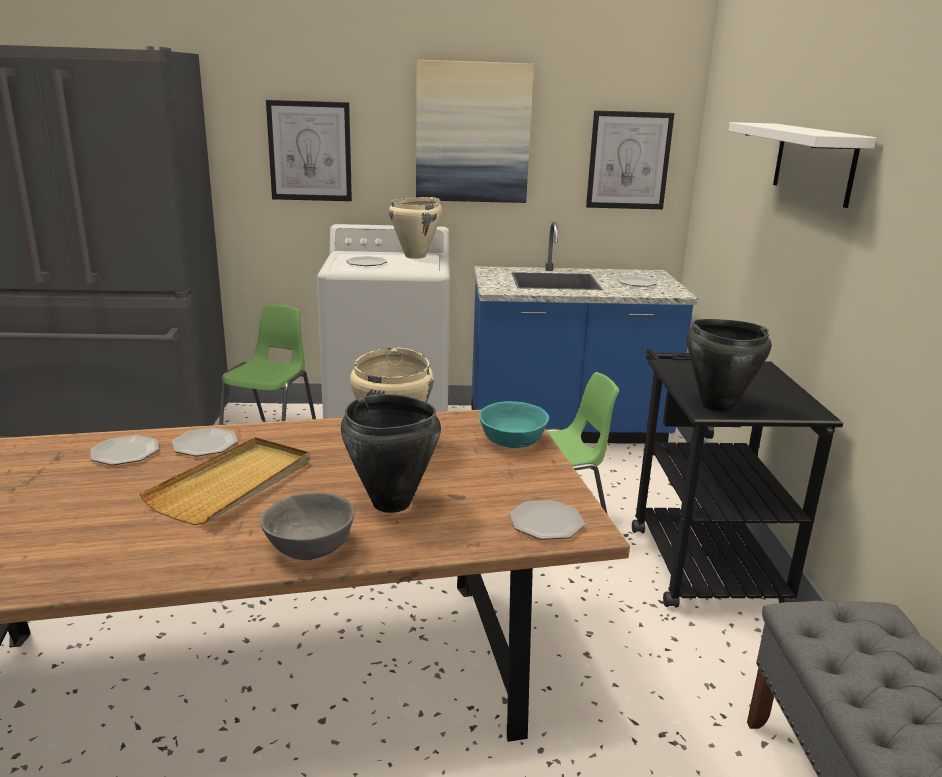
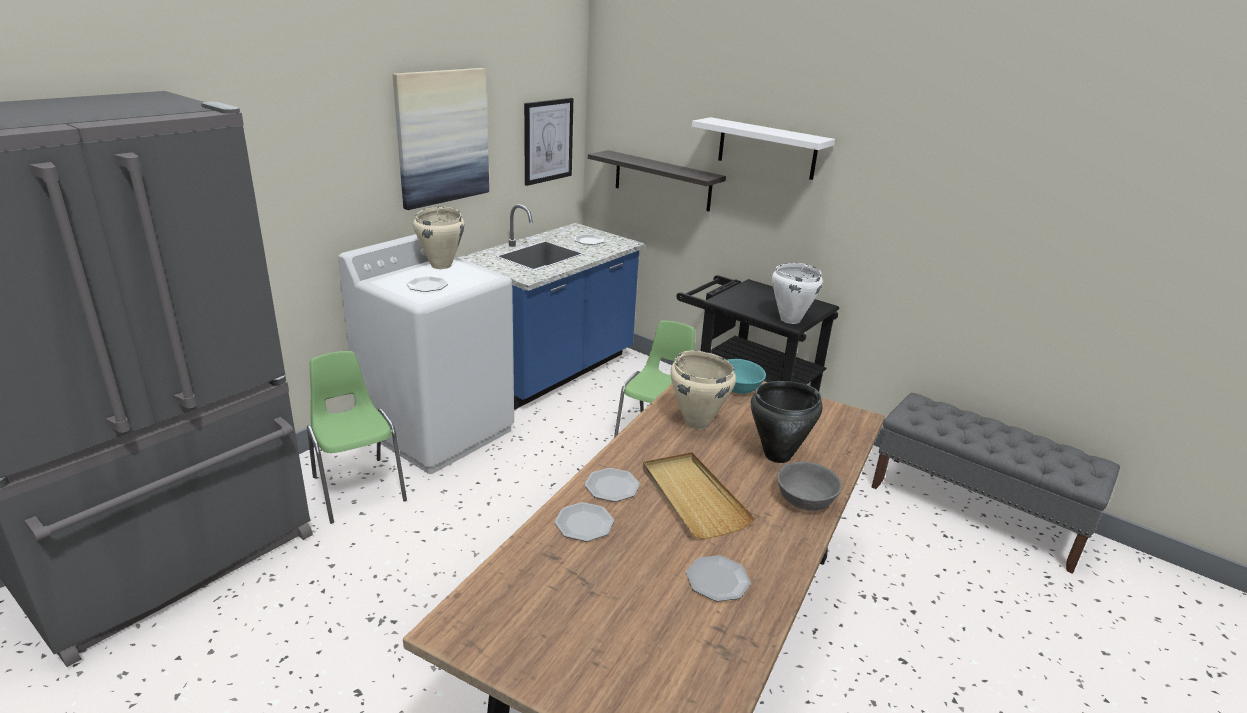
camera: 50 degrees left, 5 degrees up
(310, 151) = (301, 182): picture -> none
(545, 523) = (844, 424): plate -> plate (718, 580)
(716, 406) = (789, 320): black cooking pot -> white cooking pot
(733, 217) = (662, 180): none -> shelf

